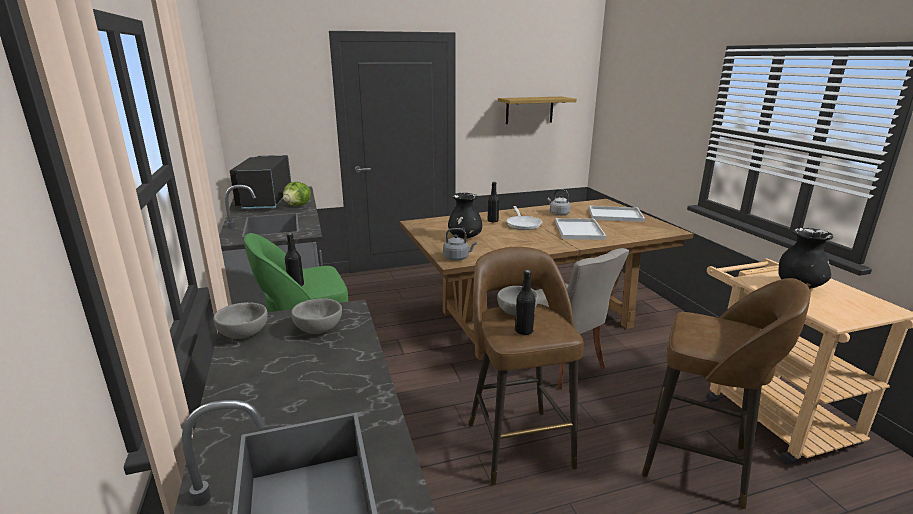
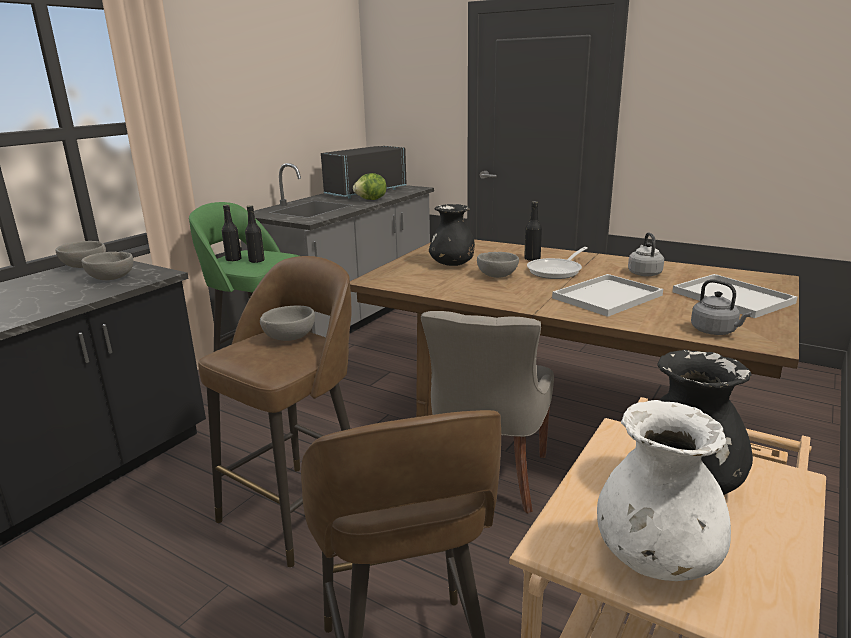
camera: 50 degrees right, 0 degrees up
(457, 258) = (386, 278): grey kettle -> grey kettle (715, 331)
(505, 236) = (496, 276): none -> grey bowl
(524, 331) = (245, 352): black bottle -> black bottle (256, 261)
(529, 110) = (750, 110): shelf -> none
(849, 309) = (655, 558): none -> white vase

